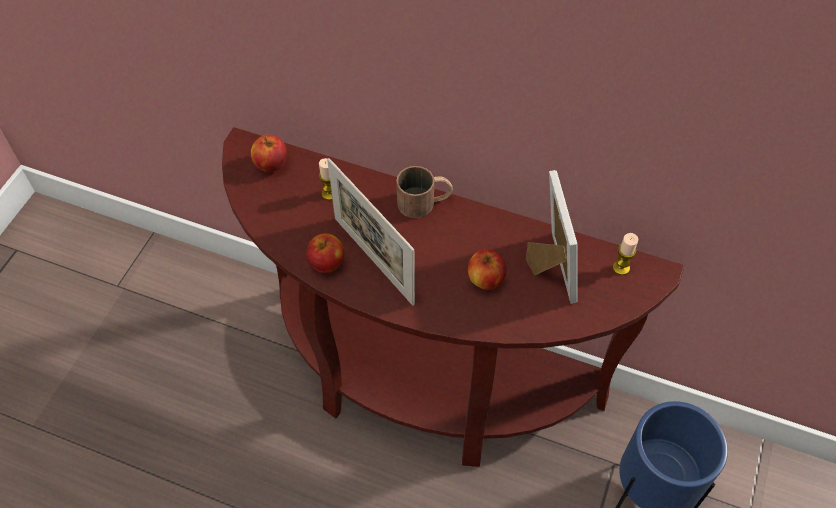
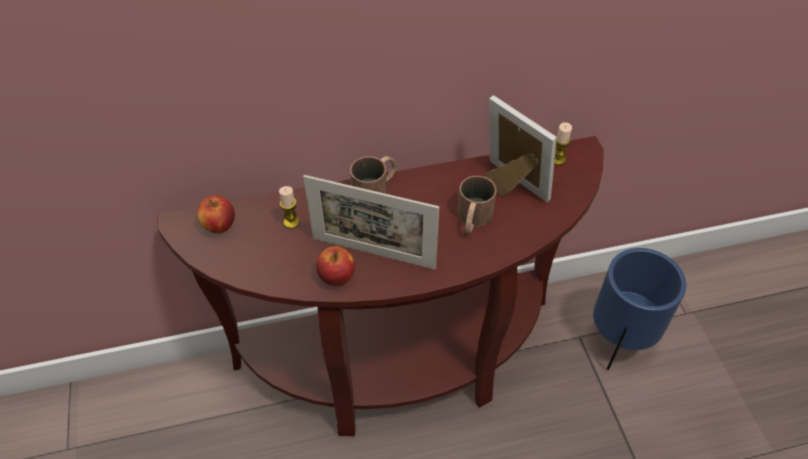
camera: 35 degrees left, 5 degrees down
(485, 280) = (472, 219): apple -> brown mug

